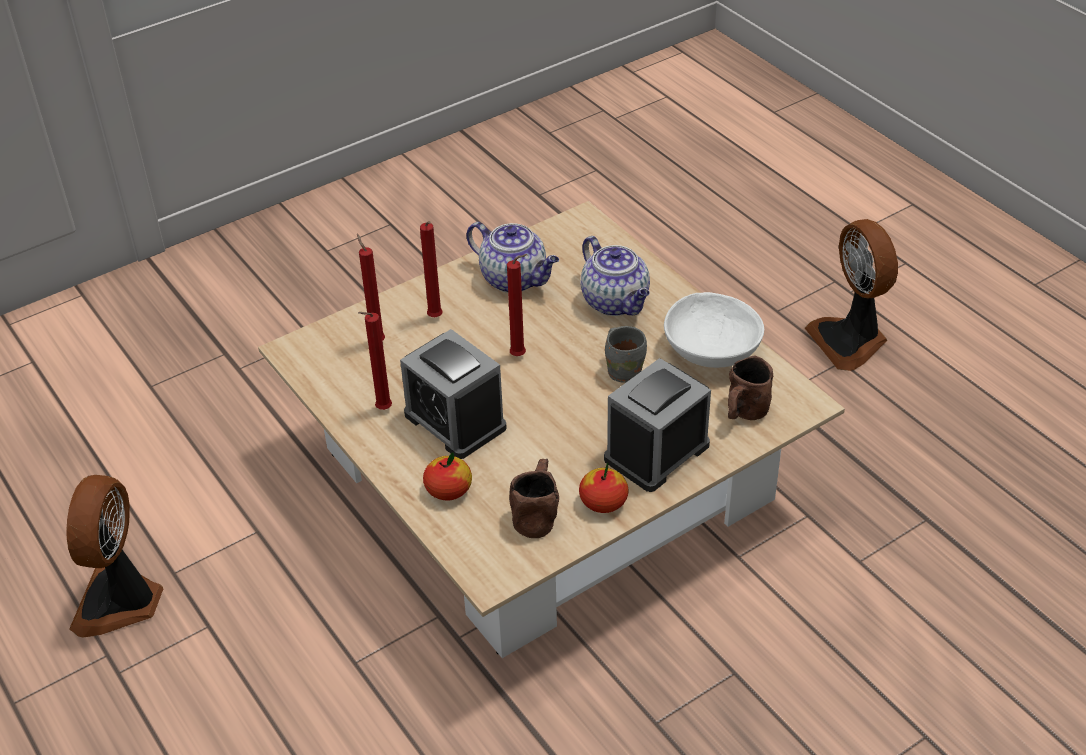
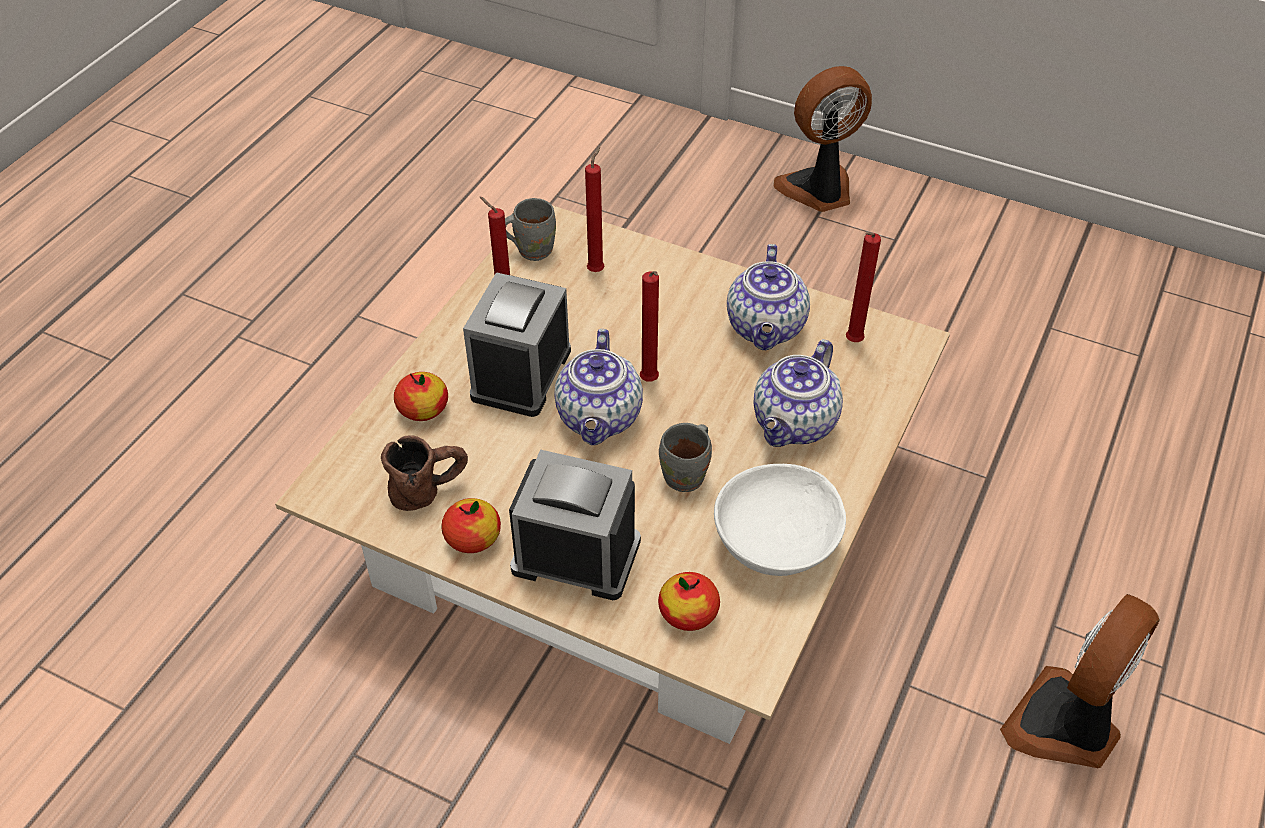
camera: 60 degrees right, 5 degrees up
(121, 601) = (310, 300): fan -> fan (819, 190)
(318, 368) = (533, 249): none -> grey mug
(435, 319) = (659, 296): red candle -> red candle (852, 343)
(536, 395) = (600, 419): none -> teapot
(743, 415) = (688, 613): brown mug -> apple

